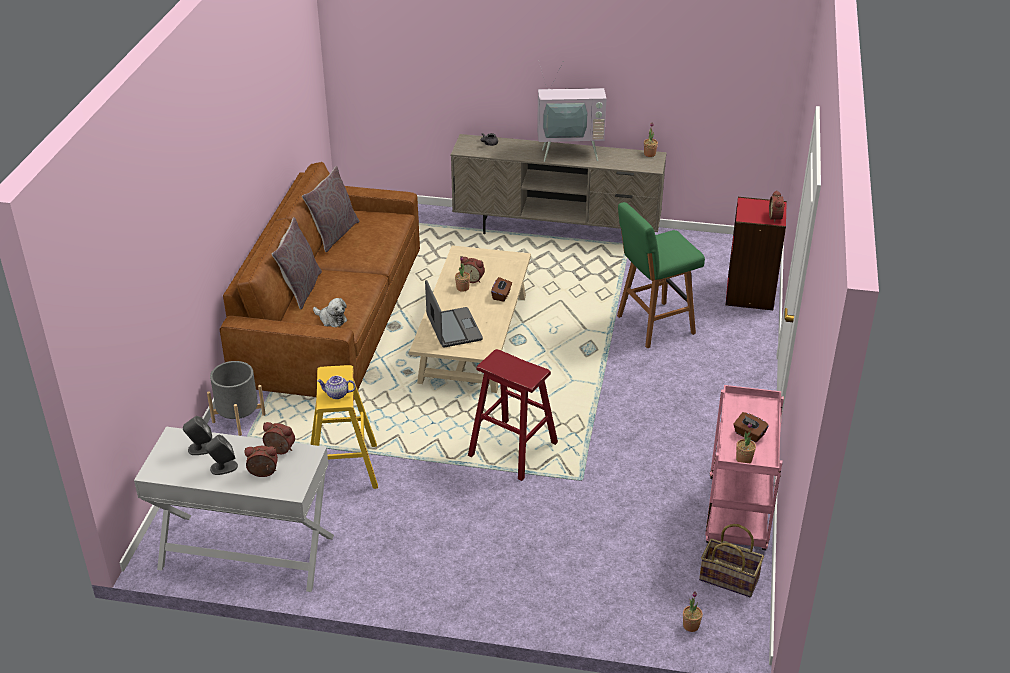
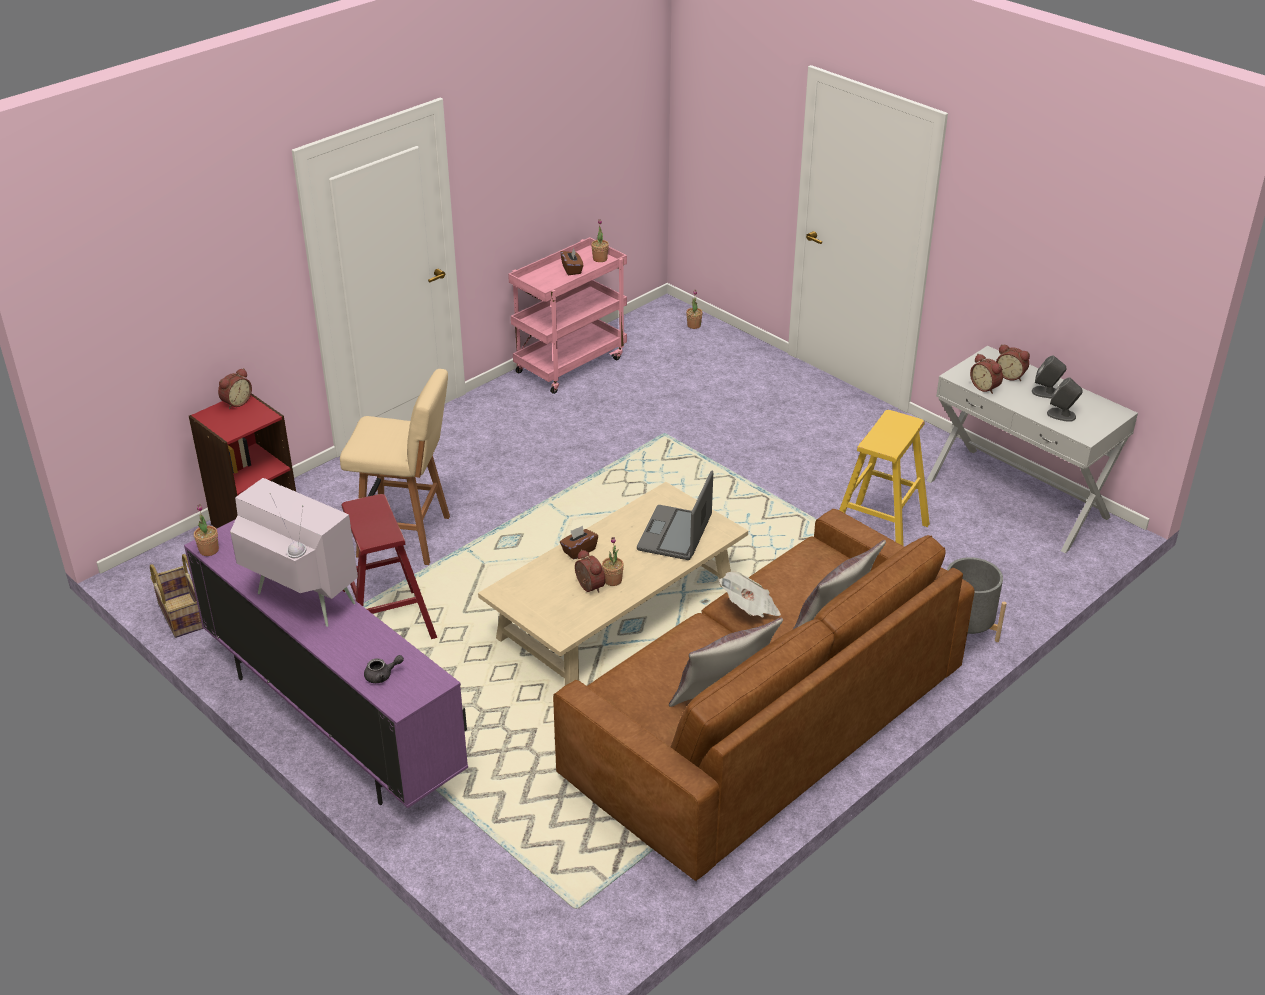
camera: 145 degrees left, 0 degrees up
(331, 319) = (823, 562): plush toy -> none
(337, 394) = (895, 423): teapot -> none
(355, 277) = (749, 608): none -> newspaper
(513, 449) = (697, 481): red stool -> red stool (385, 623)
(557, 231) = (332, 722): beige tv stand -> purple tv stand
(653, 325) = (407, 537): green stool -> beige stool
(729, 578) = (632, 336): basket -> basket (181, 615)

